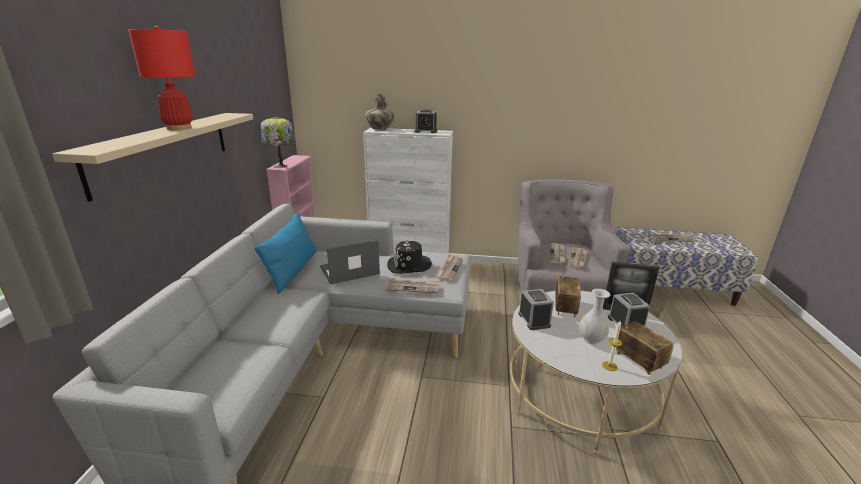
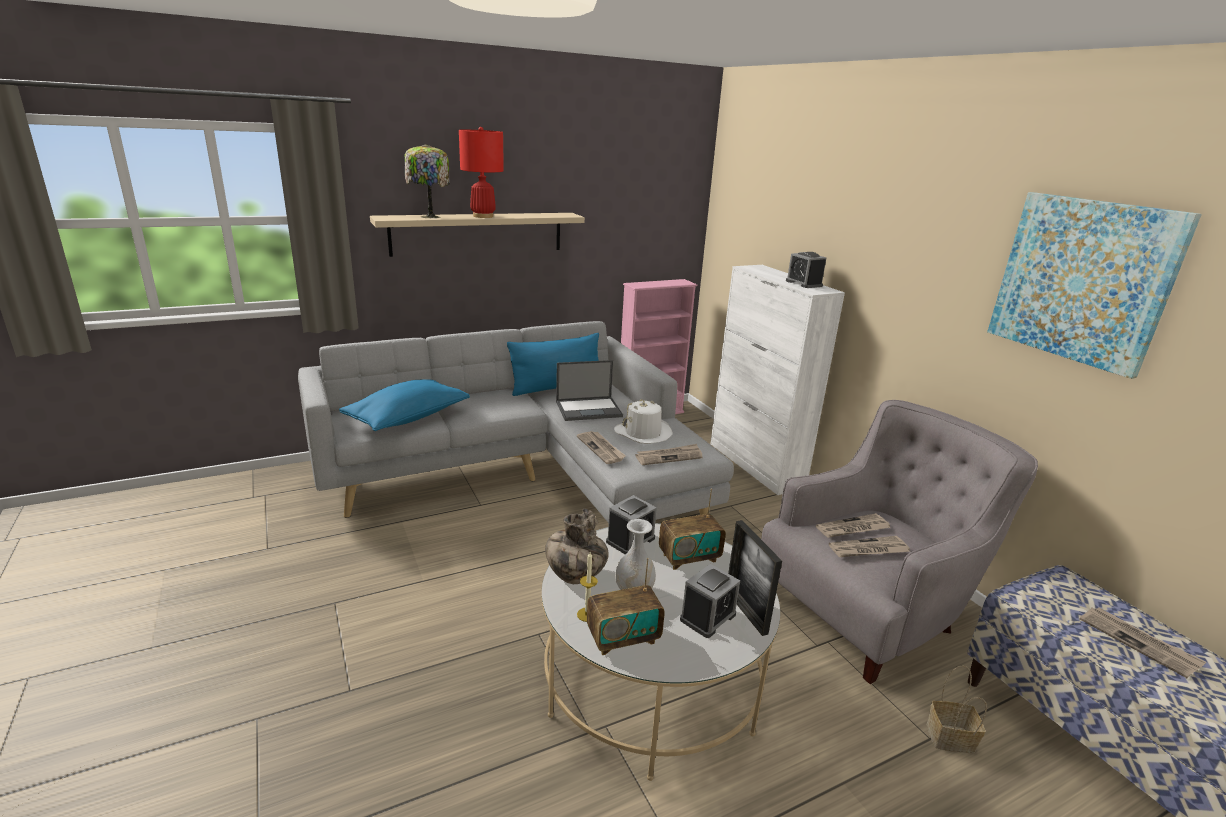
camera: 55 degrees right, 0 degrees up
(239, 362) = (407, 418): none -> blue pillow
(281, 166) = (639, 284): table lamp -> table lamp (429, 217)
(349, 271) = (589, 409): laptop -> laptop turned 135 degrees clockwise
(380, 129) = (761, 268): vase -> vase (575, 576)
(409, 265) = (643, 433): black hat -> white hat
(598, 93) = (1082, 280): none -> picture
(638, 360) = (623, 638): radio -> radio turned 45 degrees clockwise

